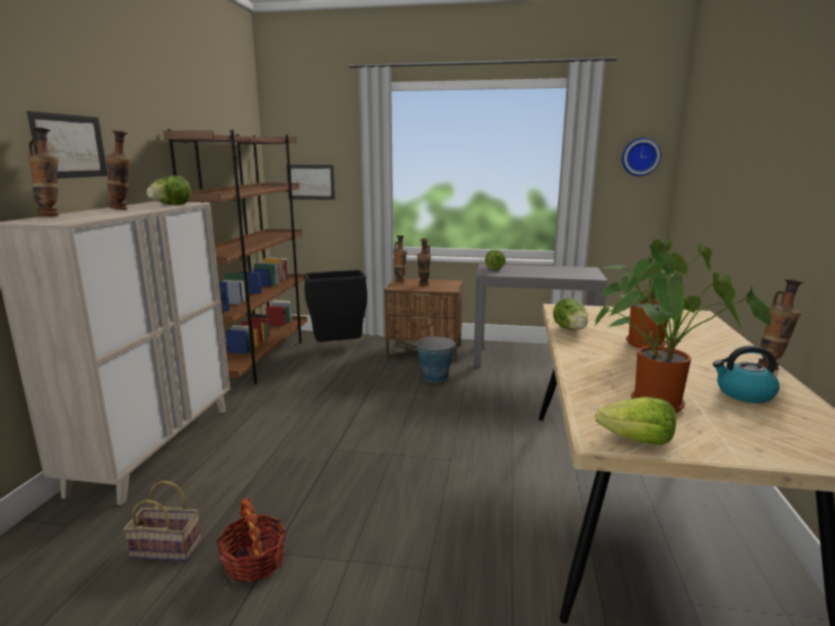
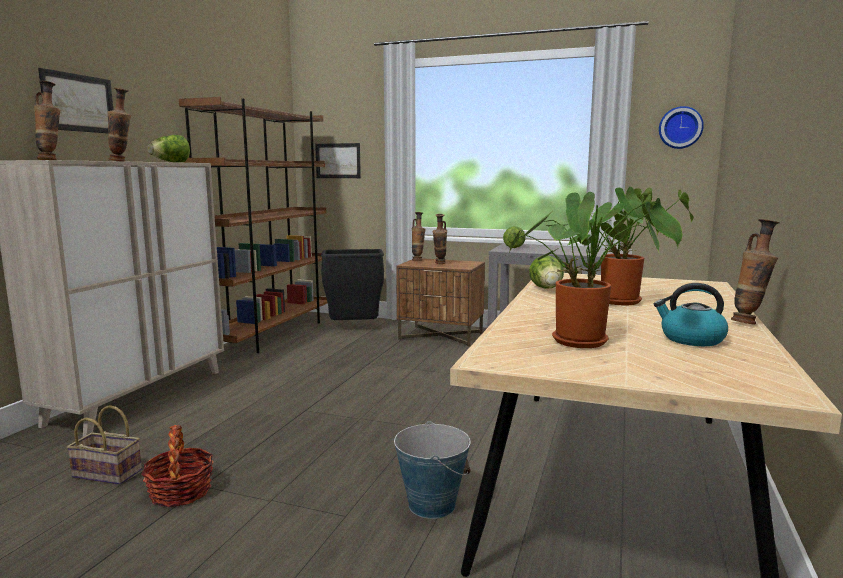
camera: 10 degrees right, 5 degrees down
(435, 377) = (440, 358): bucket -> bucket (432, 504)
(637, 440) = (527, 363): lettuce -> none

